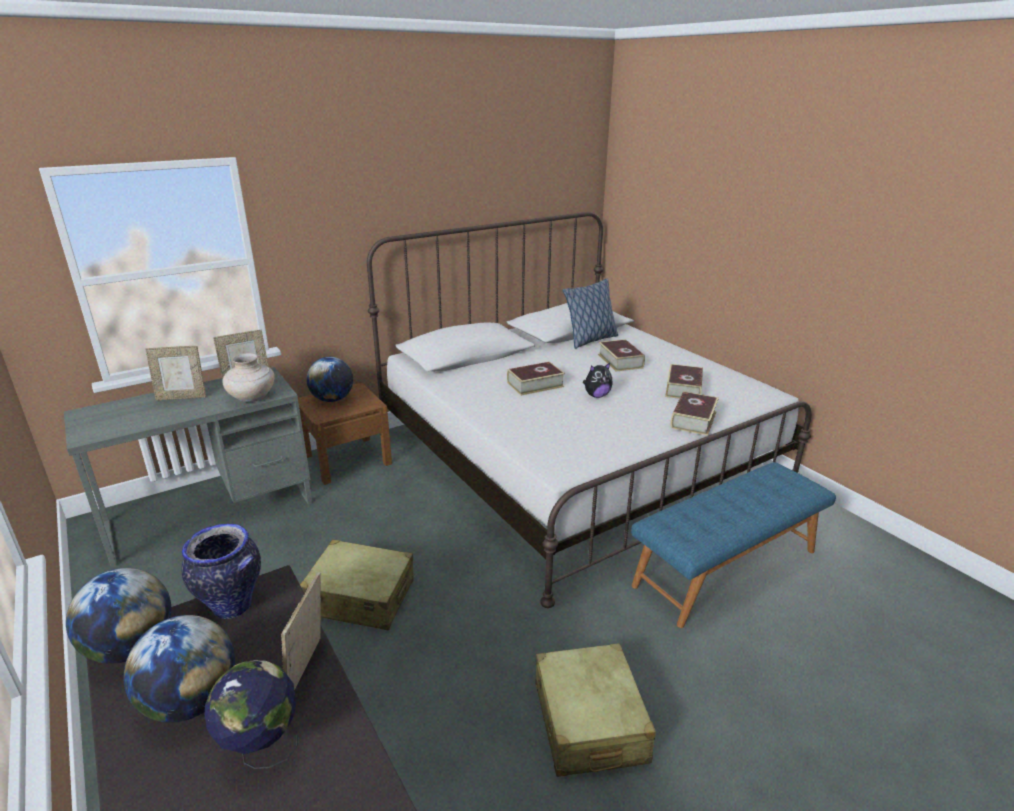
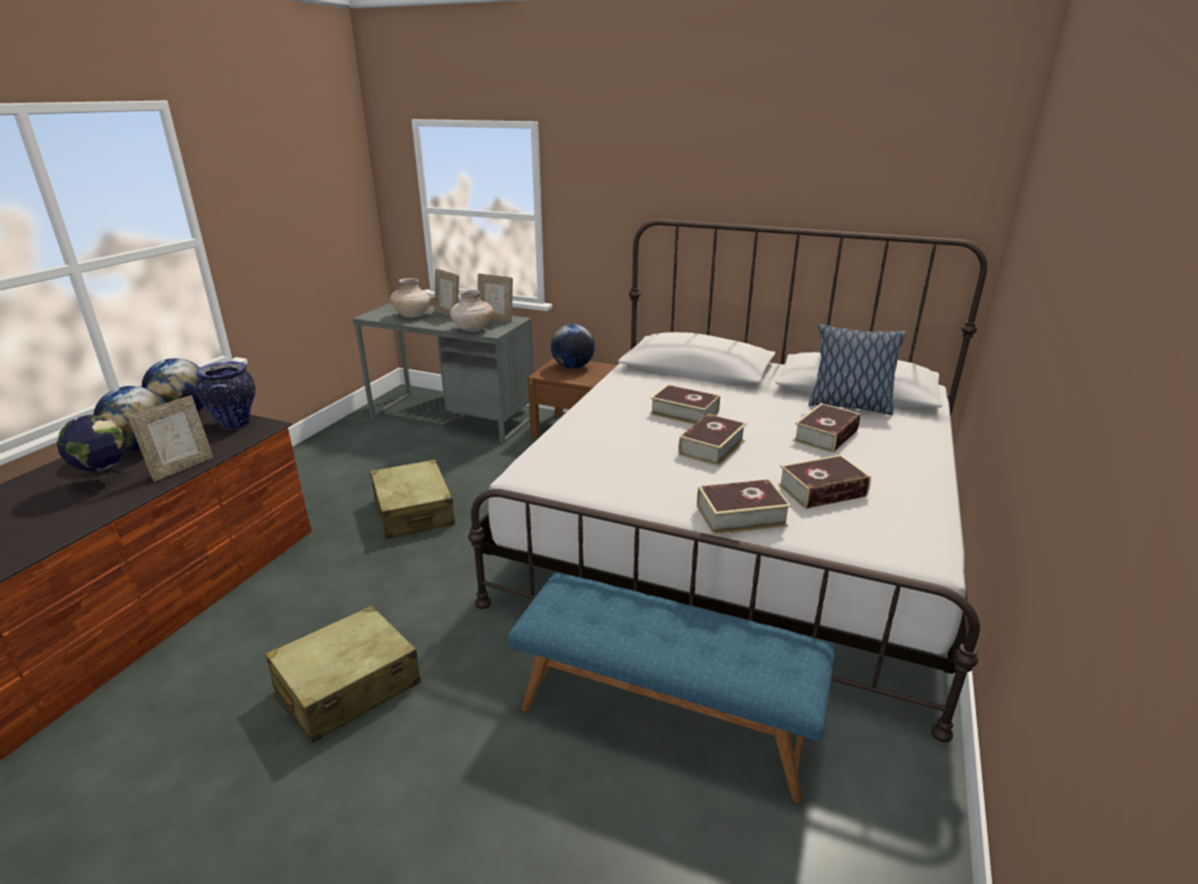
camera: 55 degrees right, 0 degrees up
(143, 414) = (413, 316): none -> beige vase
(309, 669) = (182, 468): picture frame -> picture frame turned 150 degrees clockwise
(596, 395) = (711, 447): plush toy -> book

